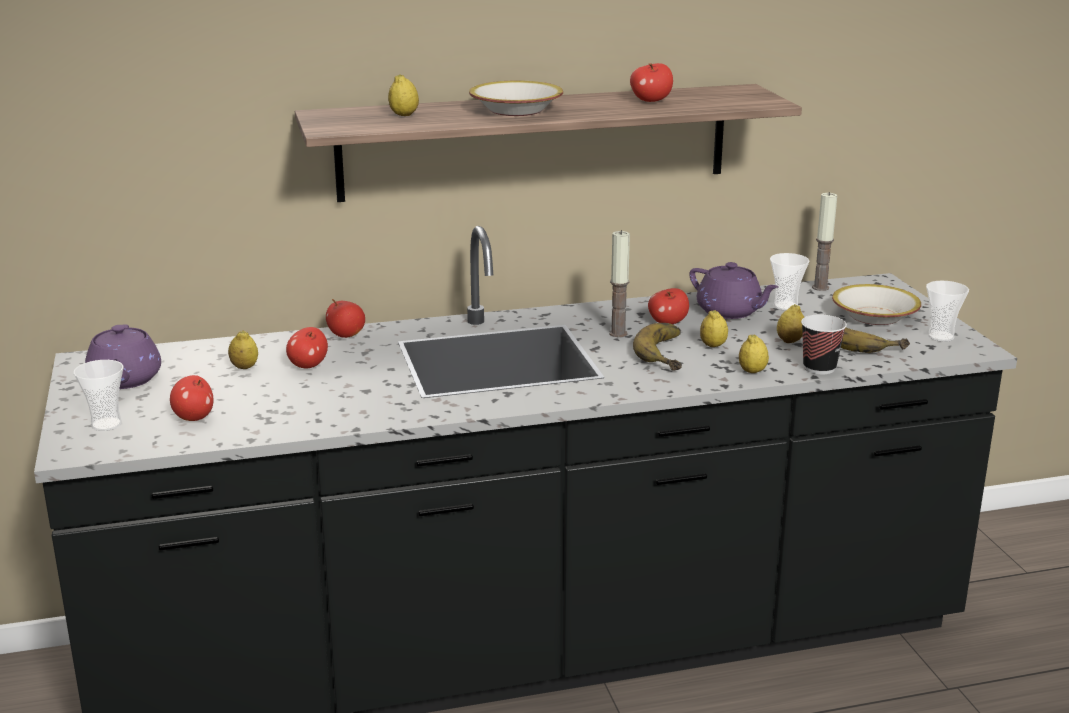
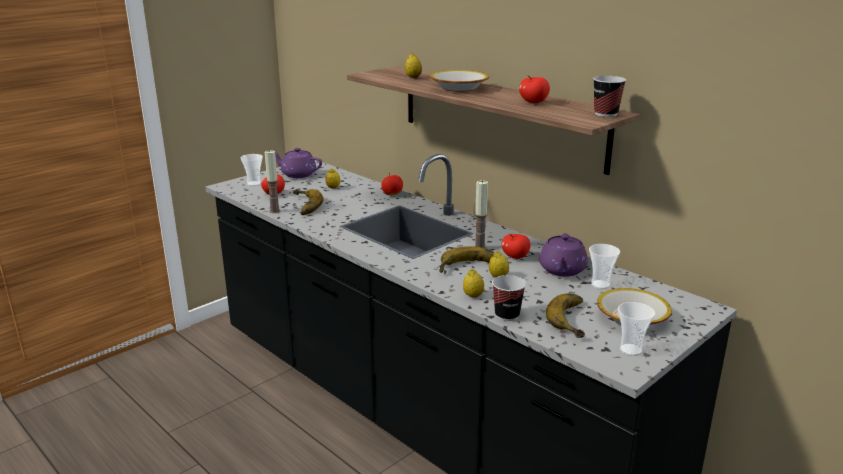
camera: 60 degrees right, 0 degrees up
(125, 380) = (297, 174): purple teapot -> purple teapot turned 60 degrees clockwise
(291, 406) = (302, 205): none -> banana
(308, 365) = (348, 197): apple -> none
(746, 92) = (605, 114): none -> cup
(789, 341) = (540, 297): lemon -> none
(820, 287) = (656, 289): candle -> candle (274, 211)

